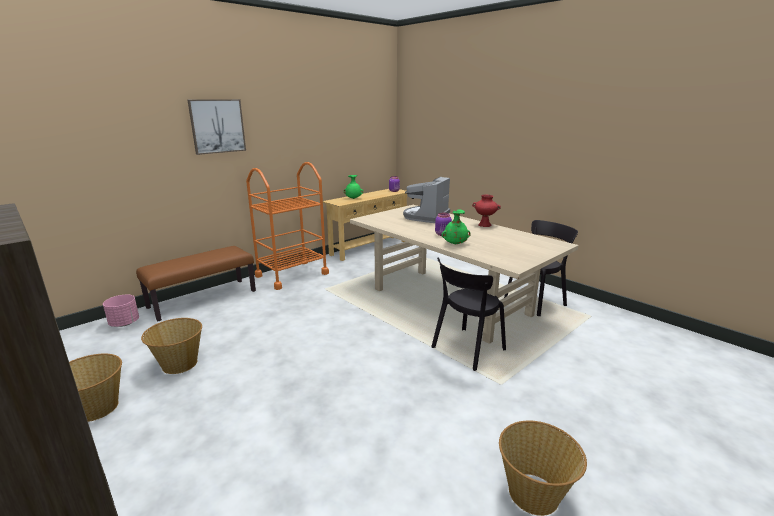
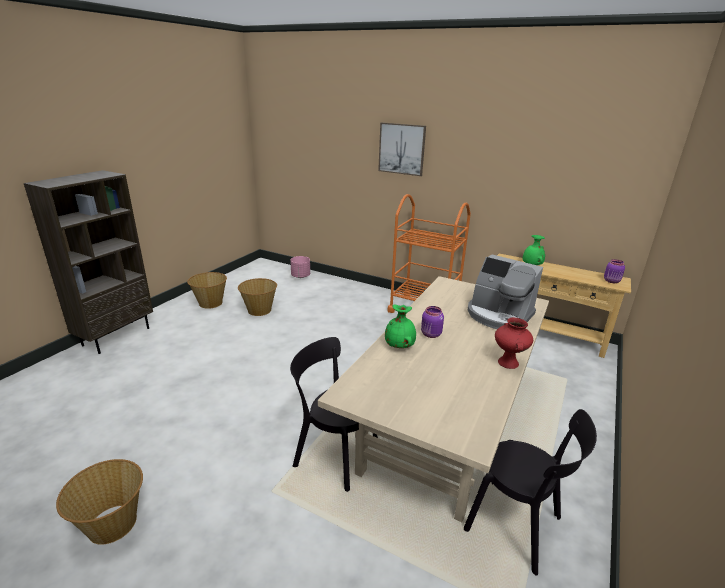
camera: 70 degrees right, 5 degrees up
(203, 299) = (349, 288): brown bench -> none
(426, 216) = (498, 315): coffee machine -> coffee machine turned 150 degrees counterclockwise

